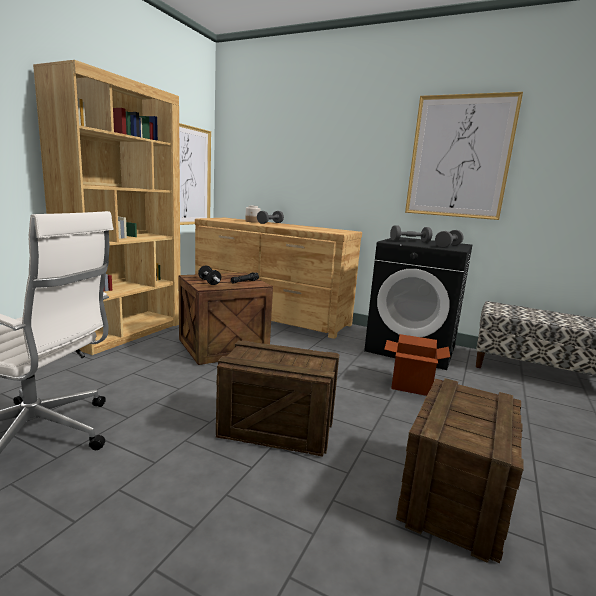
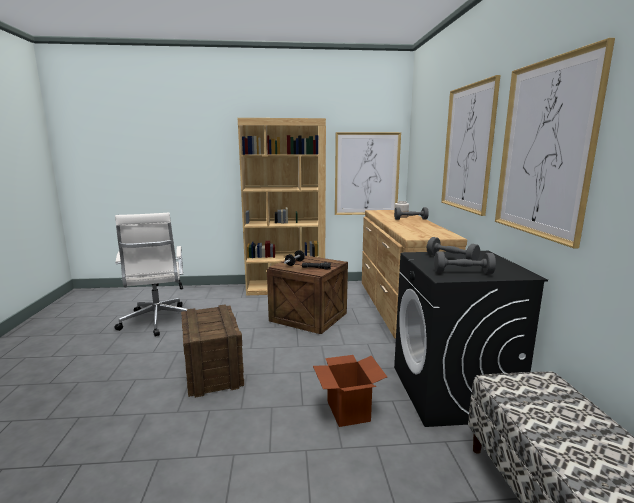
camera: 60 degrees right, 0 degrees up
(350, 154) = (468, 148): none -> picture
(454, 496) = (173, 466): crate -> none

